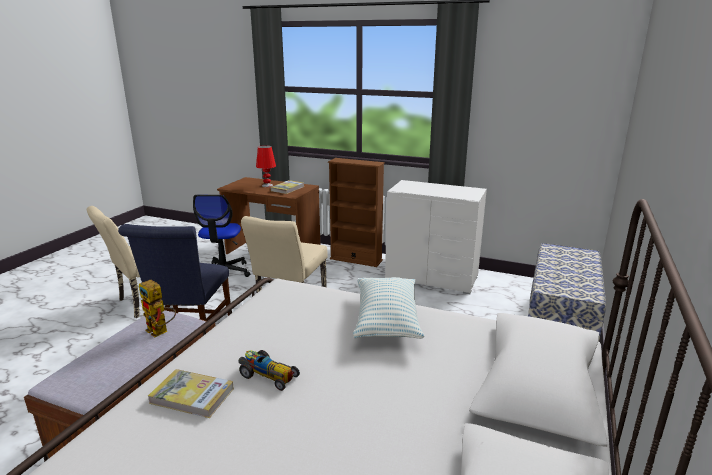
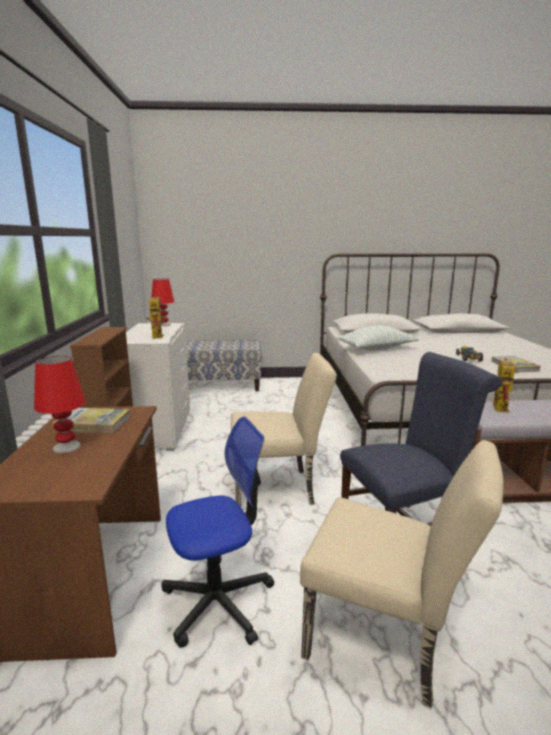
camera: 115 degrees left, 5 degrees down
(418, 190) = (156, 336): none -> toy robot
(469, 194) = (164, 325): none -> red table lamp

